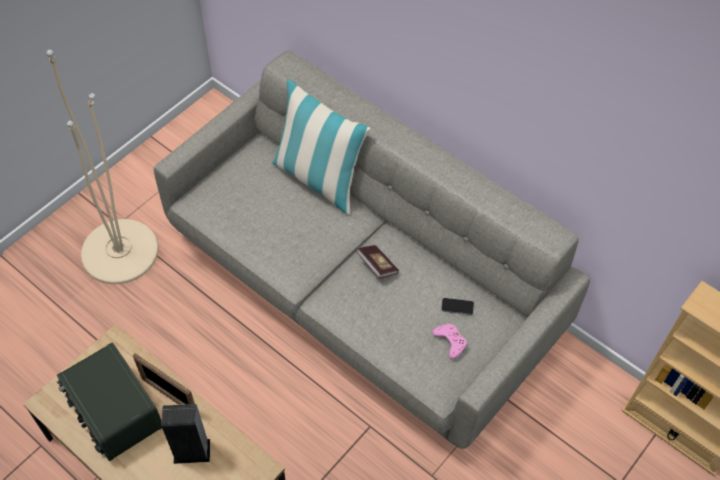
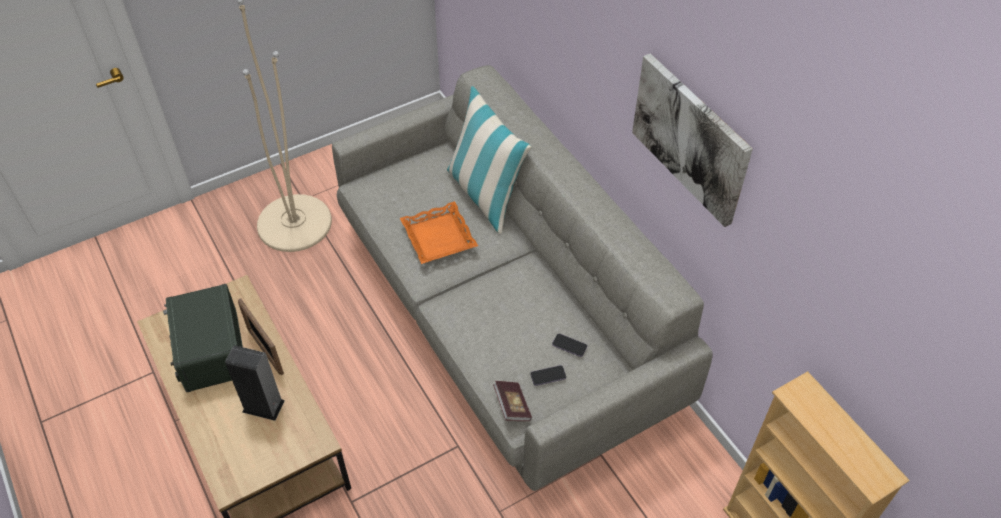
camera: 20 degrees right, 5 degrees down
(293, 234) = (438, 237): none -> orange tray
(377, 266) = (506, 287): book -> book (512, 406)
(450, 341) = (548, 376): pink game controller -> phone
(553, 96) = (690, 138): none -> picture

